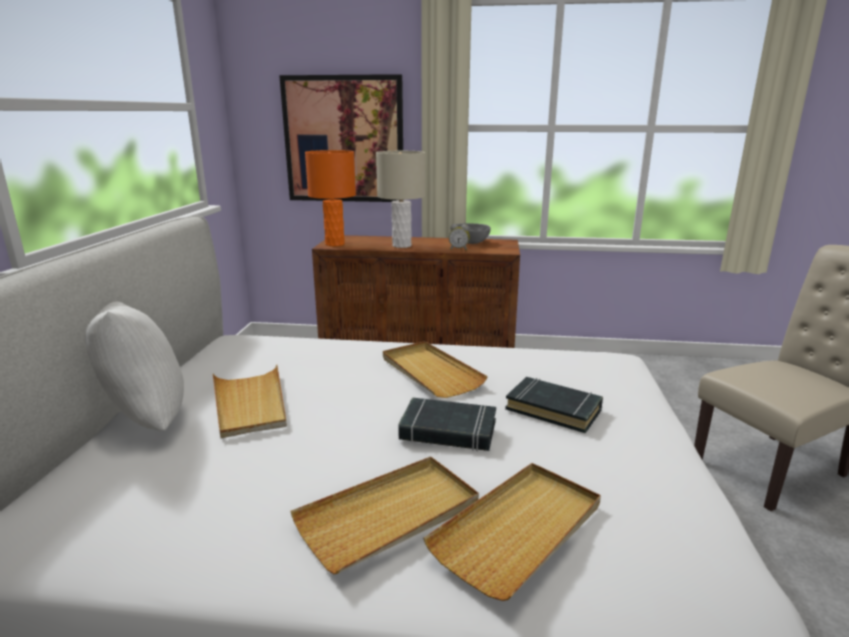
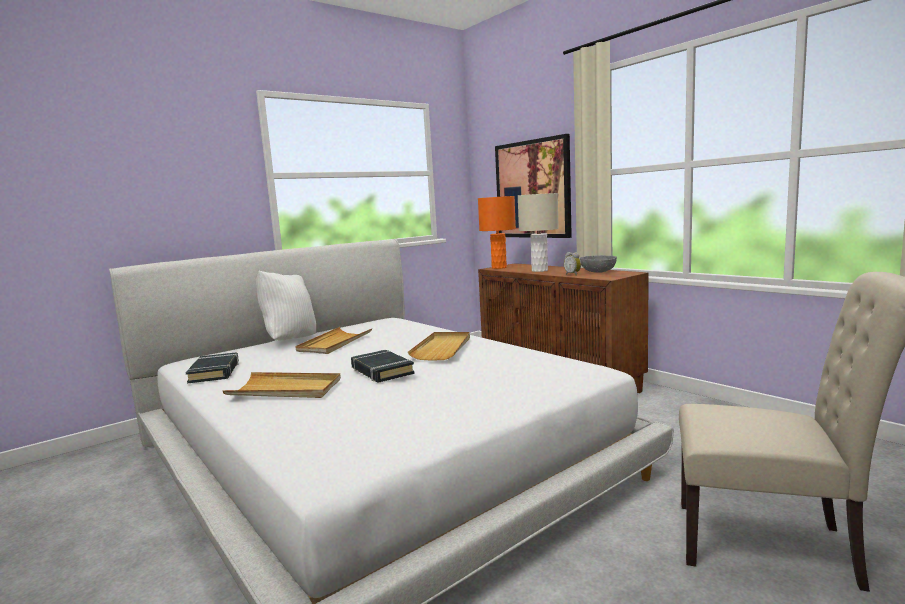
camera: 45 degrees right, 10 degrees down
(519, 530) = (310, 408): beige tray -> none
(553, 409) = (466, 380): black book -> black book (215, 372)

